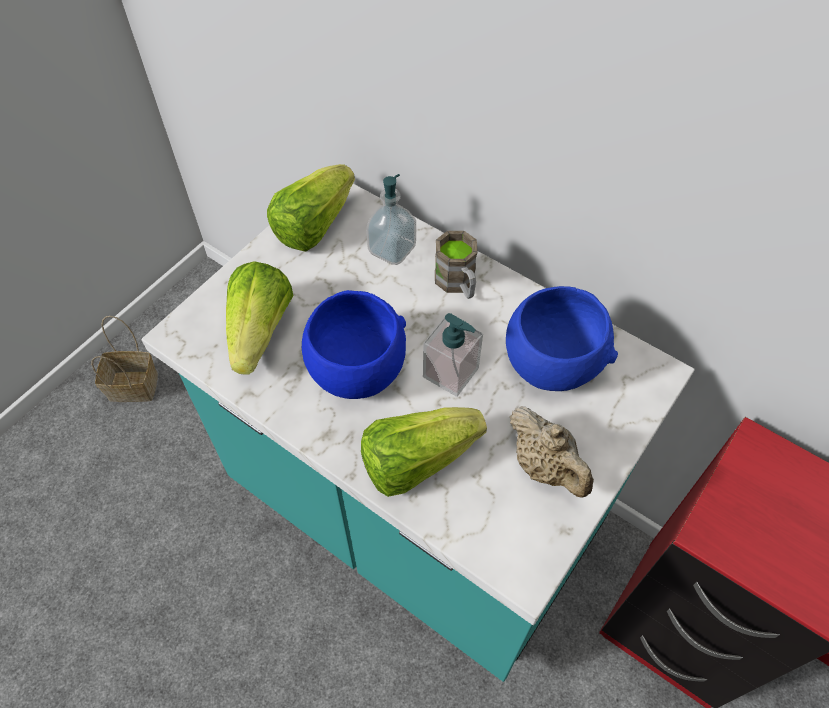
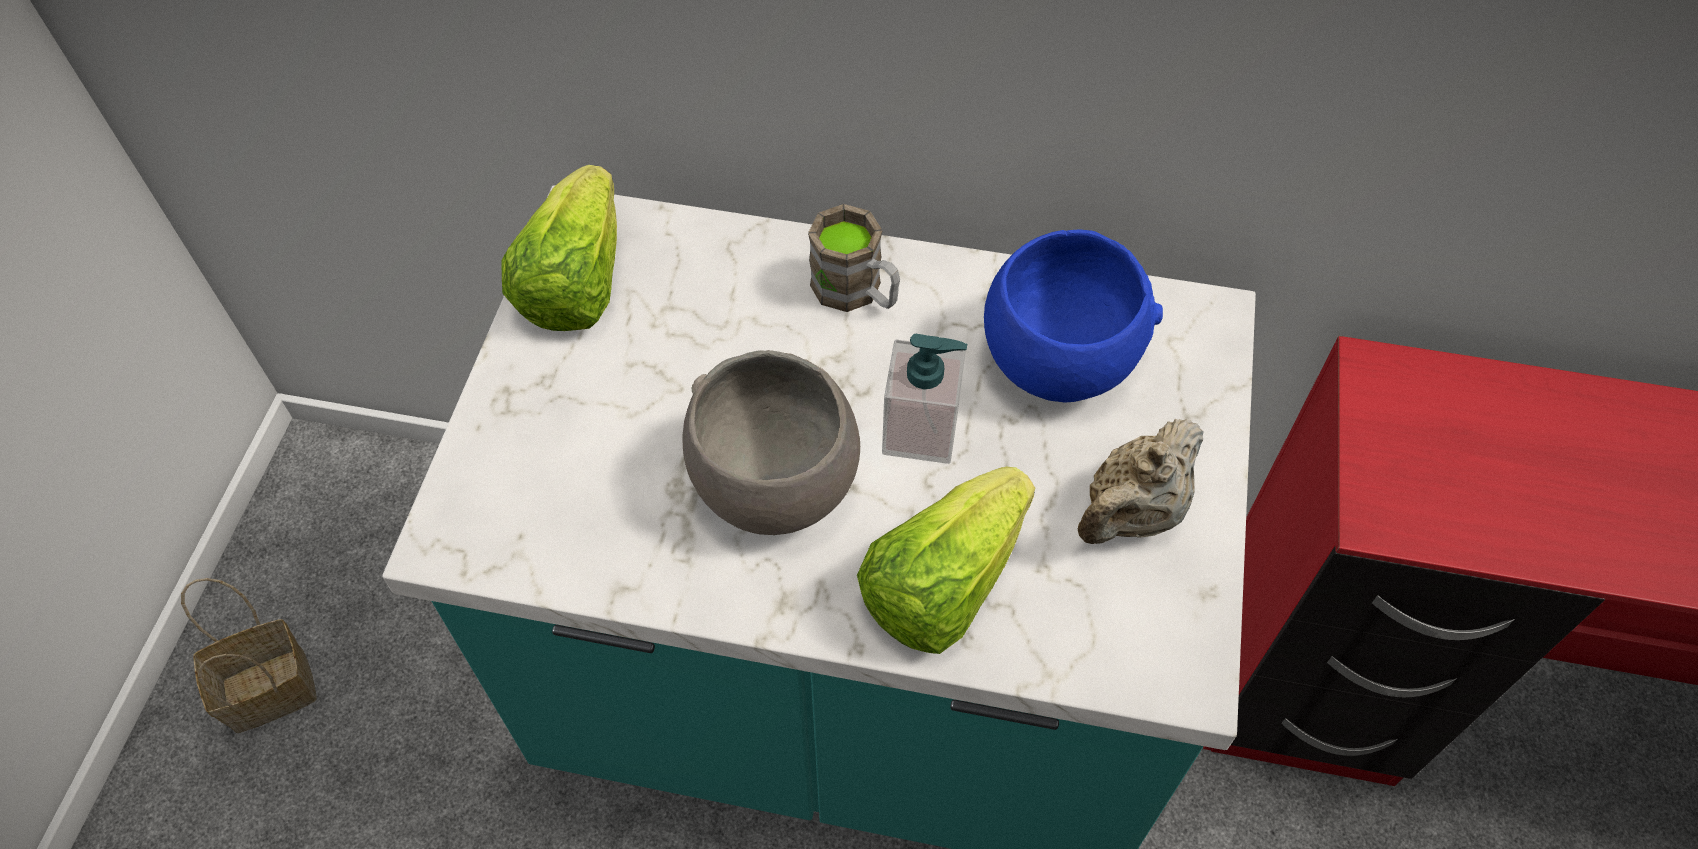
camera: 25 degrees left, 0 degrees up
(260, 331) = (584, 484): lettuce -> none
(356, 367) = (772, 480): blue bowl -> grey bowl
(392, 249) = (725, 276): soap dispenser -> none
(546, 466) = (1132, 513): beige teapot -> beige teapot turned 105 degrees clockwise

